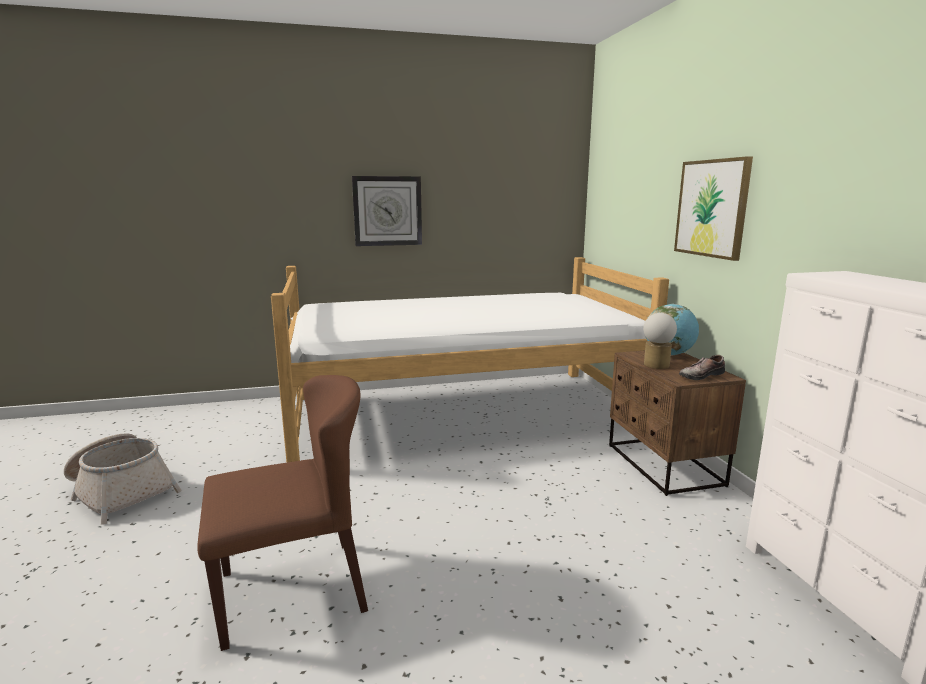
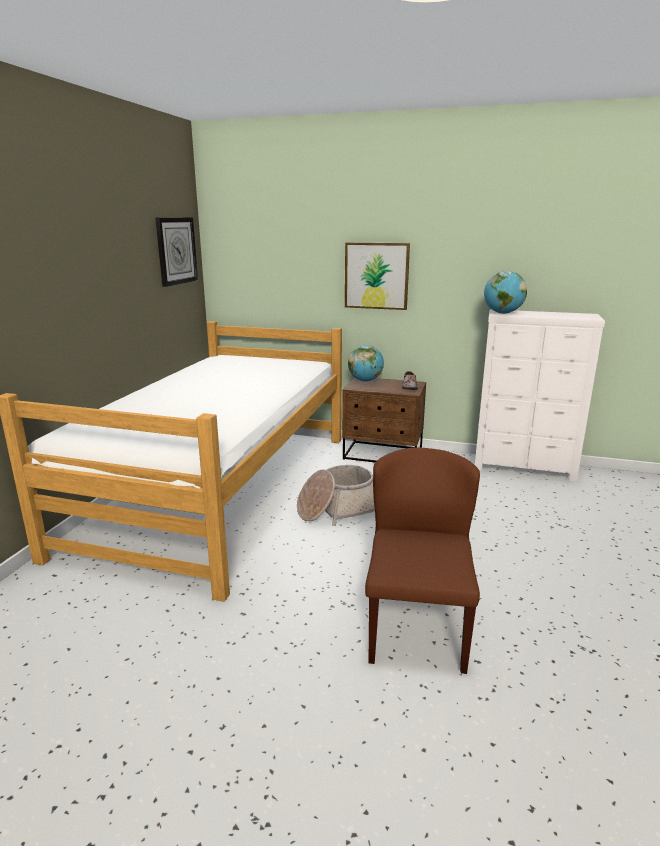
camera: 60 degrees left, 5 degrees up
(121, 492) = (126, 738): basket -> basket (337, 510)
(387, 211) = (77, 301): wall clock -> wall clock (176, 251)
(655, 366) = (382, 389): table lamp -> none
(826, 275) = (502, 313): none -> globe

